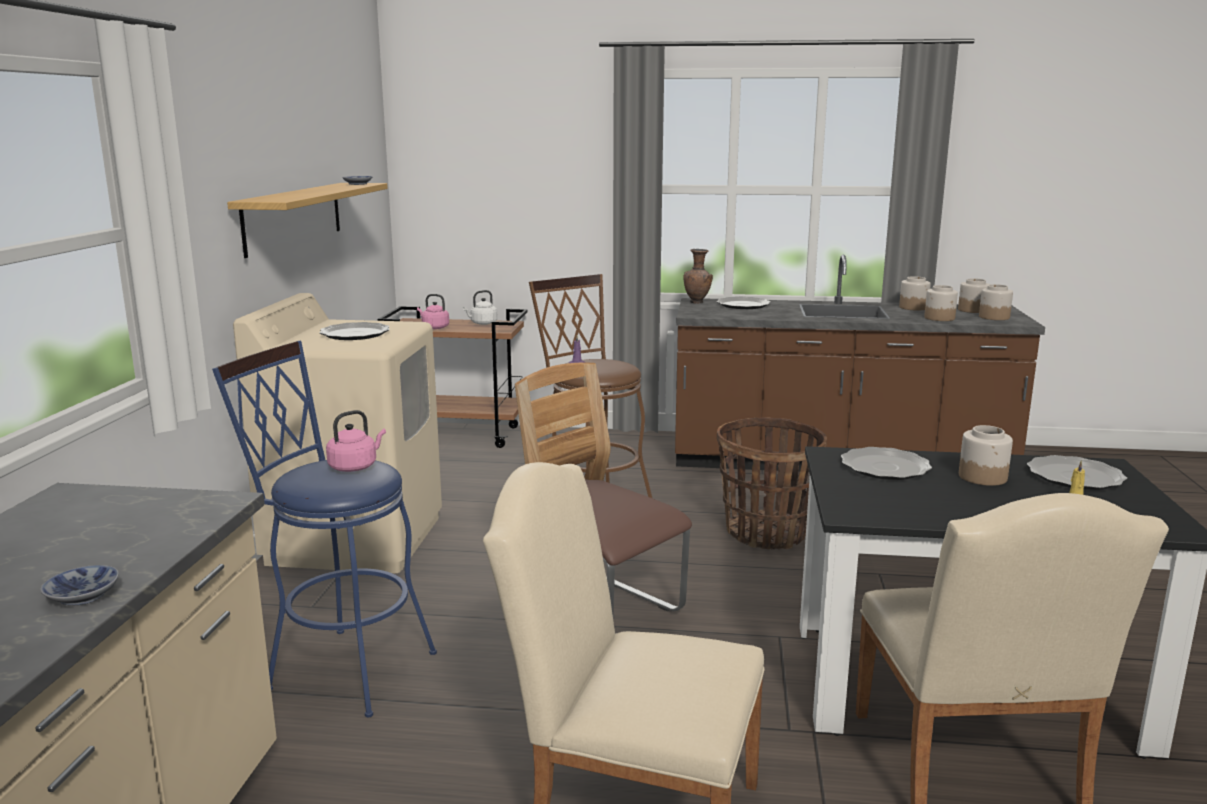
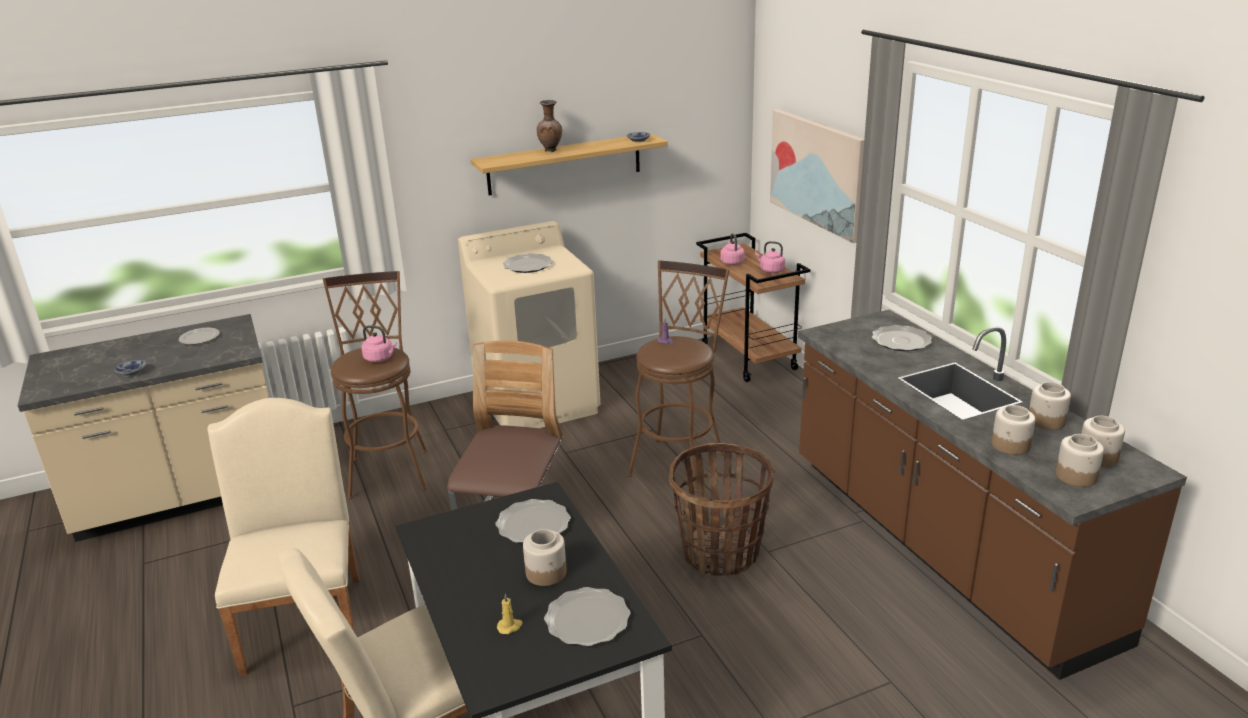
camera: 60 degrees right, 10 degrees up
(62, 526) = (200, 337): none -> plate
(342, 667) = (389, 469): blue stool -> brown stool
(482, 323) = (770, 270): white kettle -> pink kettle
(519, 206) = (817, 172): none -> picture
(697, 302) = (877, 321): brown vase -> brown vase (551, 151)

